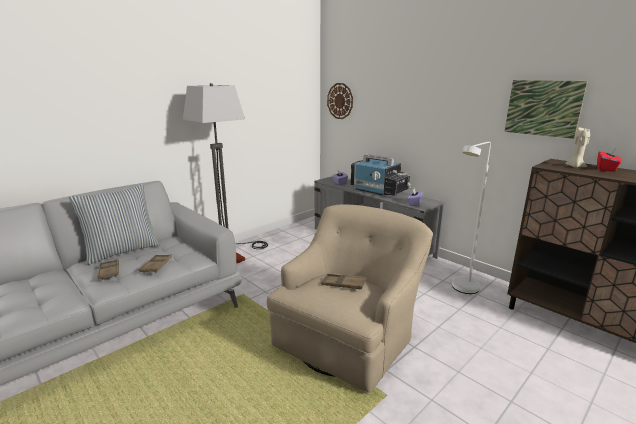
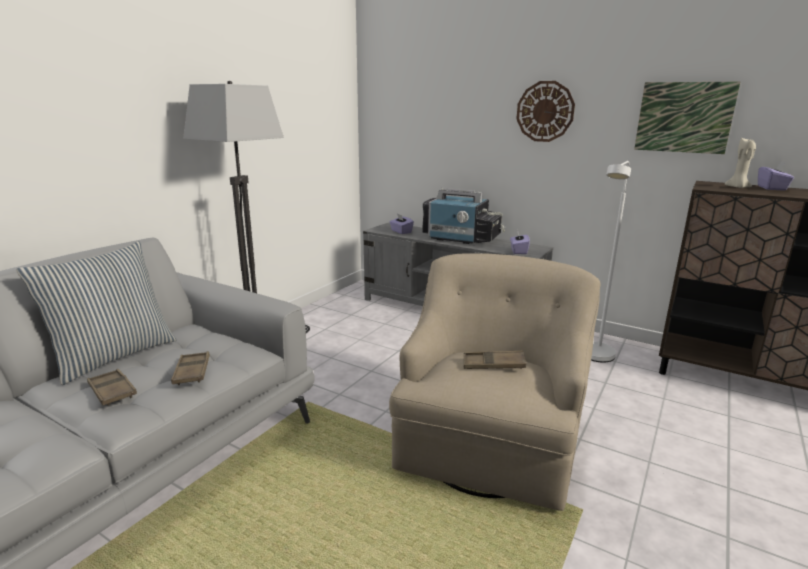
camera: 15 degrees left, 0 degrees up
(340, 101) = (391, 117): wall clock -> wall clock (545, 111)
(606, 169) = (772, 188): red tissue box -> purple tissue box

